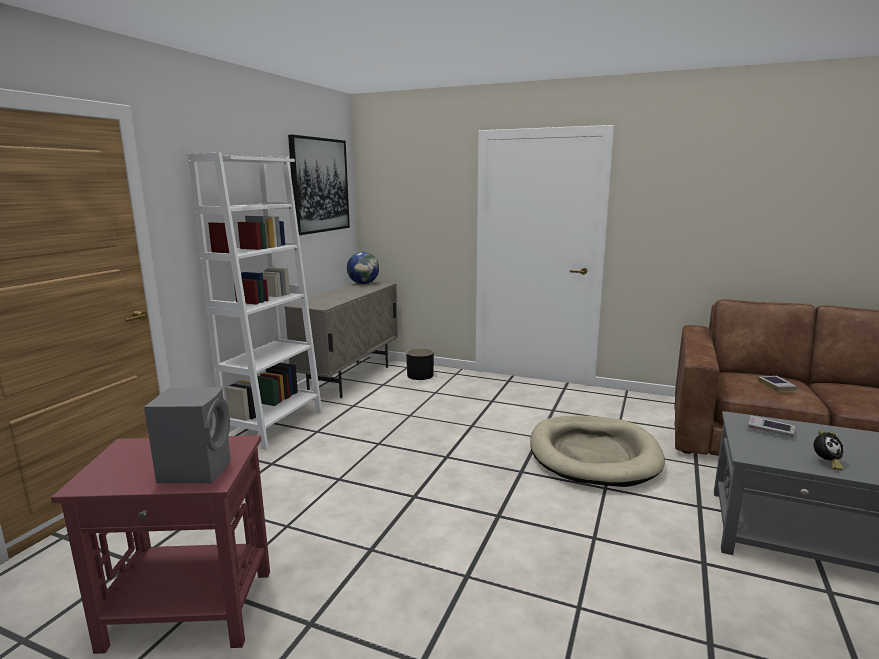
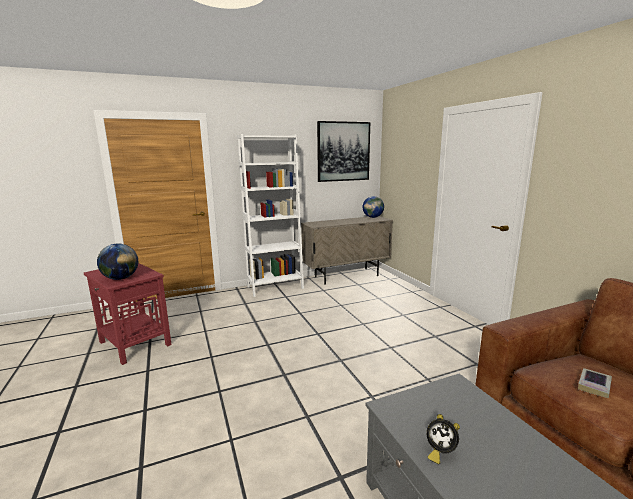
camera: 45 degrees right, 0 degrees up
(197, 469) = (121, 278): grey speaker -> globe
(420, 375) = (388, 286): black planter -> none
(593, 455) = (406, 374): beige dog bed -> none
(770, 430) = (460, 405): book -> none

